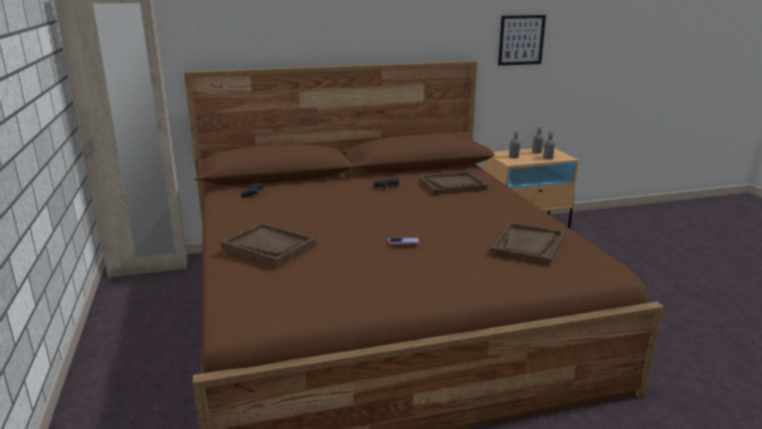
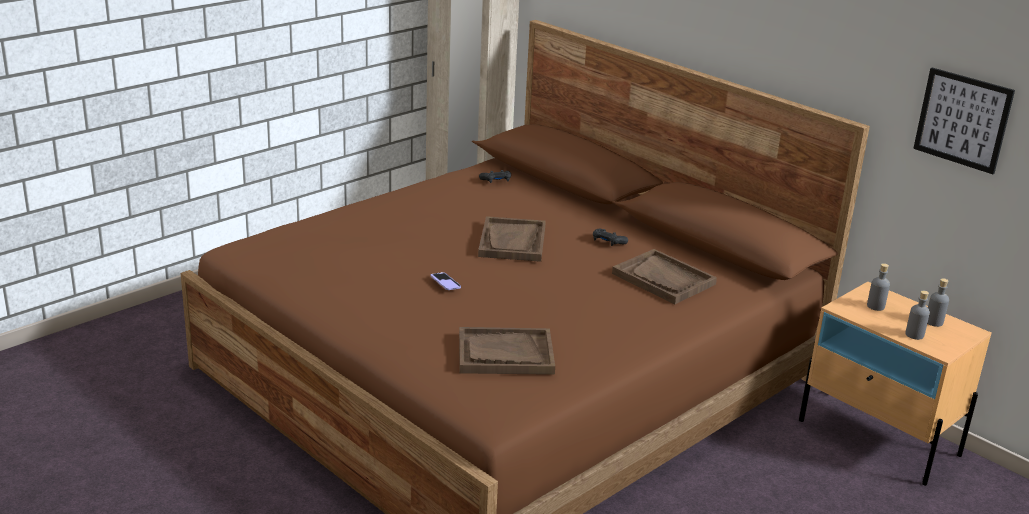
camera: 60 degrees right, 5 degrees up
(269, 246) = (365, 222): brown tray -> brown tray (512, 242)

